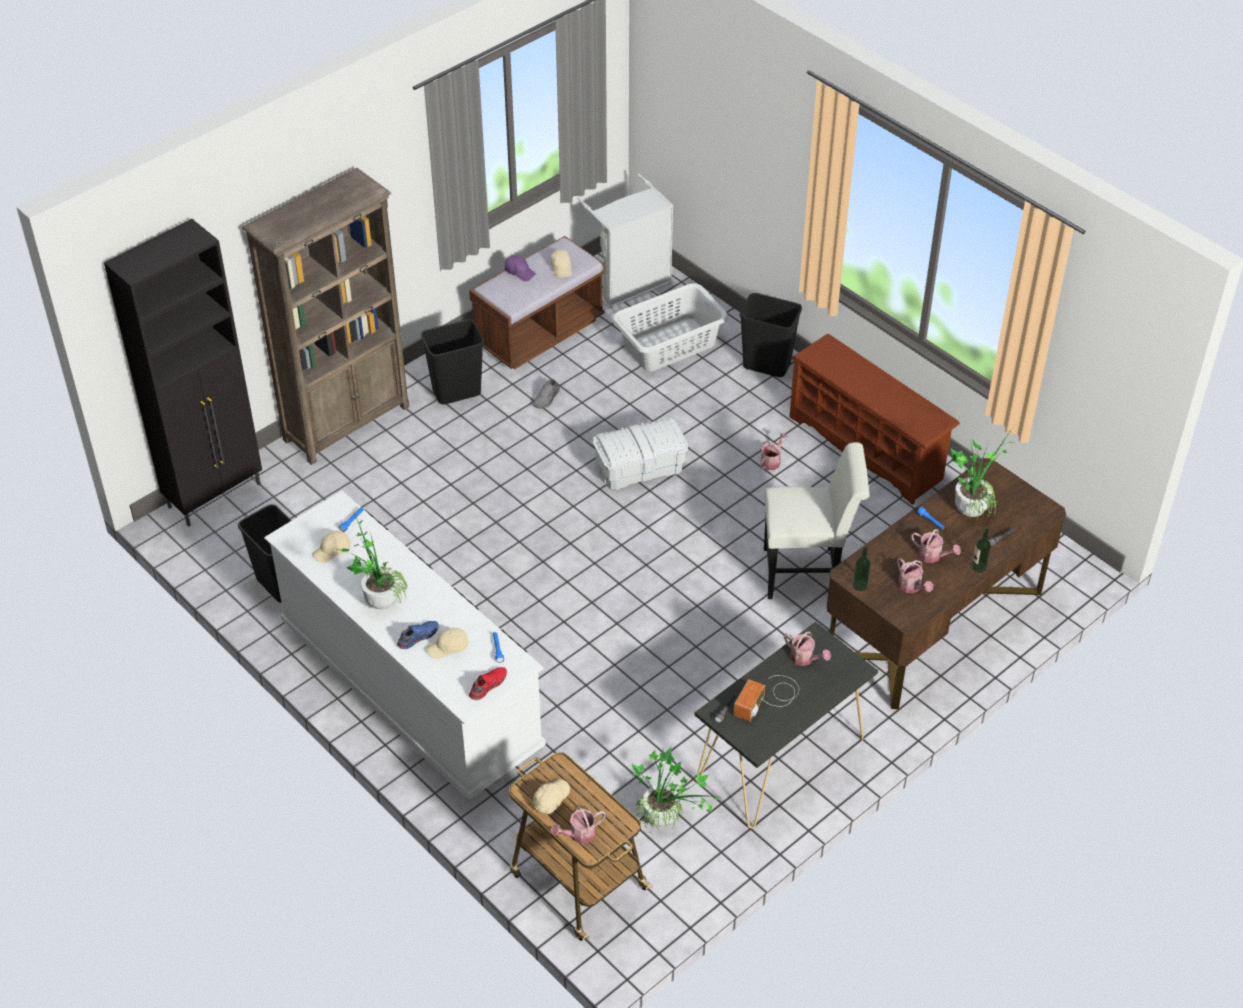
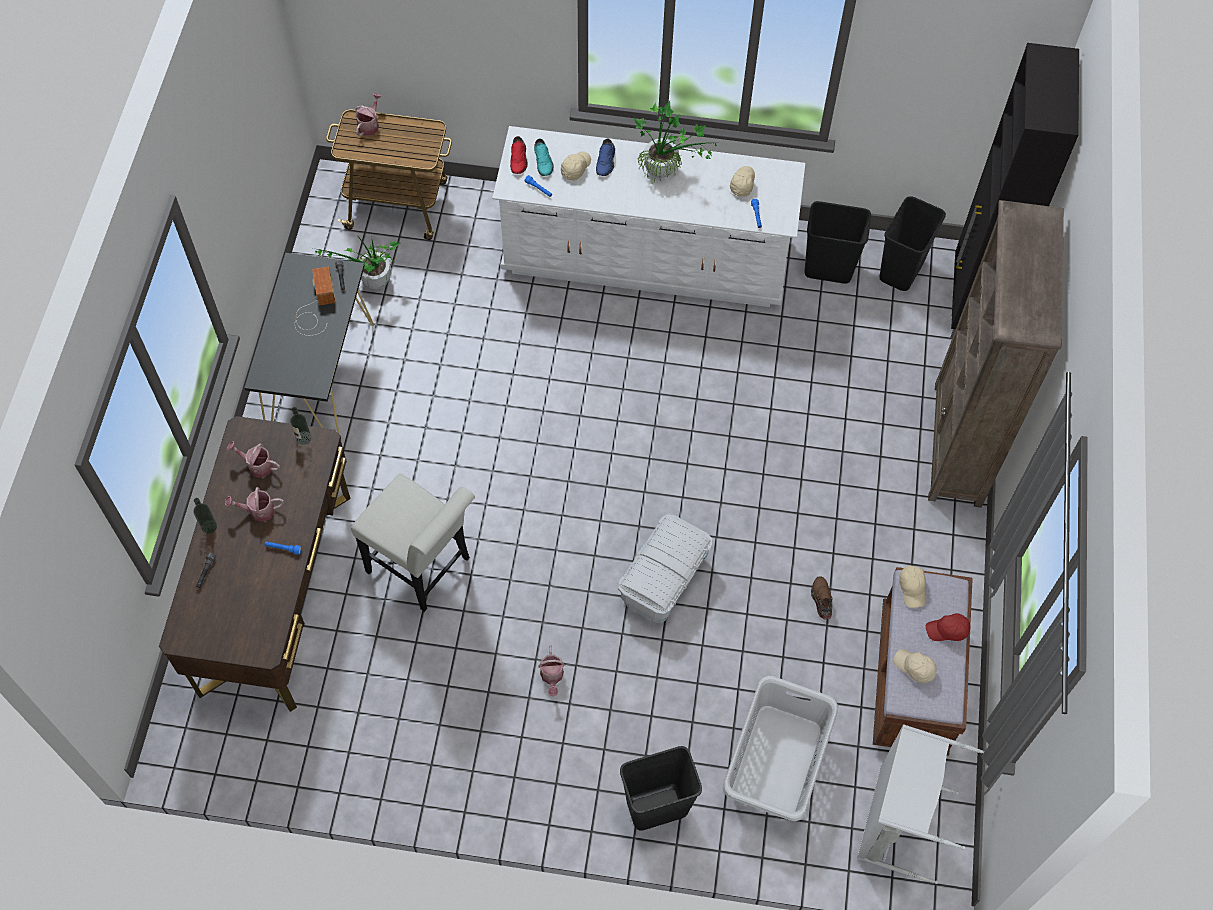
camera: 140 degrees right, 15 degrees up
(457, 391) = (907, 548): black trash can -> black trash can (901, 271)
(468, 670) = (543, 161): none -> turquoise shoe
(520, 272) = (947, 630): purple cap -> red cap
(547, 399) = (821, 599): grey shoe -> brown shoe
(551, 799) = (409, 134): beige cap -> beige cap (912, 588)
(805, 658) = (310, 359): watering can -> none
(807, 573) = (424, 569): white chair -> white chair turned 105 degrees counterclockwise
(867, 448) = (473, 763): brown shoe rack -> none
(972, 505) = (255, 594): potted plant -> none

